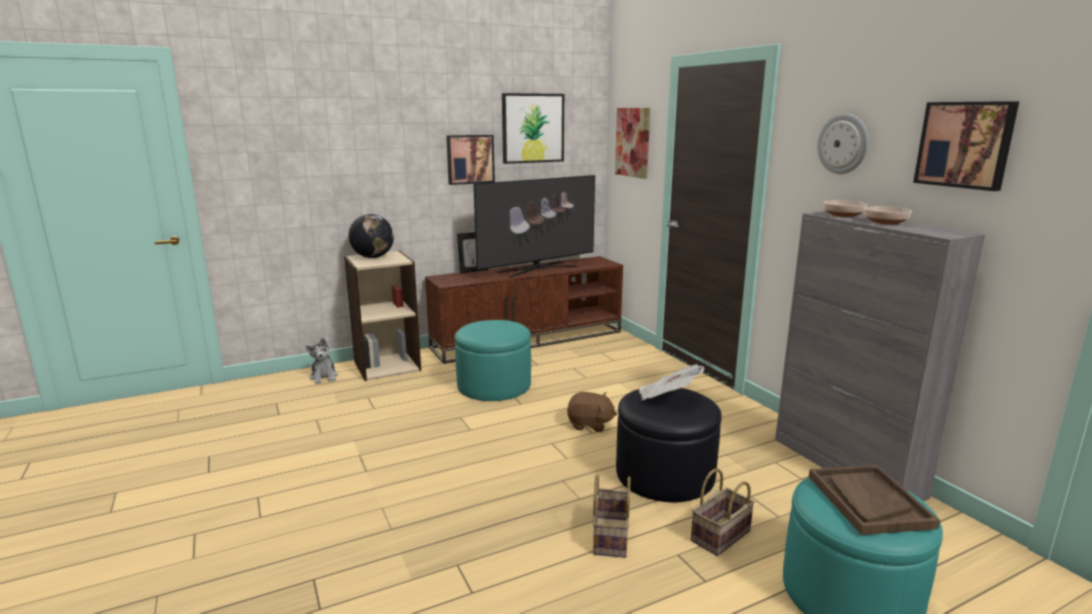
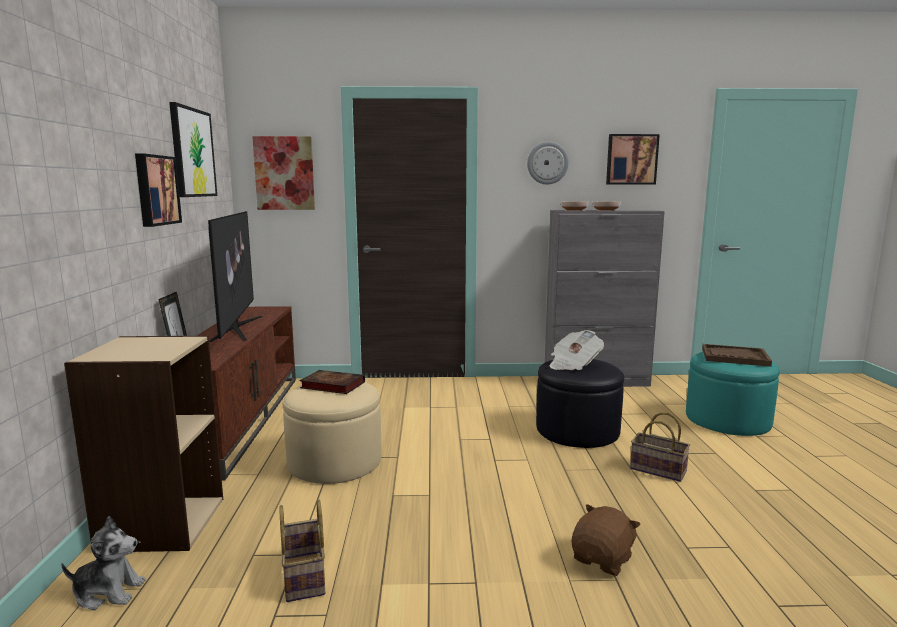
camera: 65 degrees left, 5 degrees down
(373, 257) = (126, 349): globe -> none
(494, 385) = (334, 461): turquoise ottoman -> beige ottoman
(499, 326) = (331, 385): none -> book
(590, 425) = (474, 436): brown plush toy -> brown plush toy (603, 559)
(720, 537) = (666, 435): basket -> basket (305, 577)

